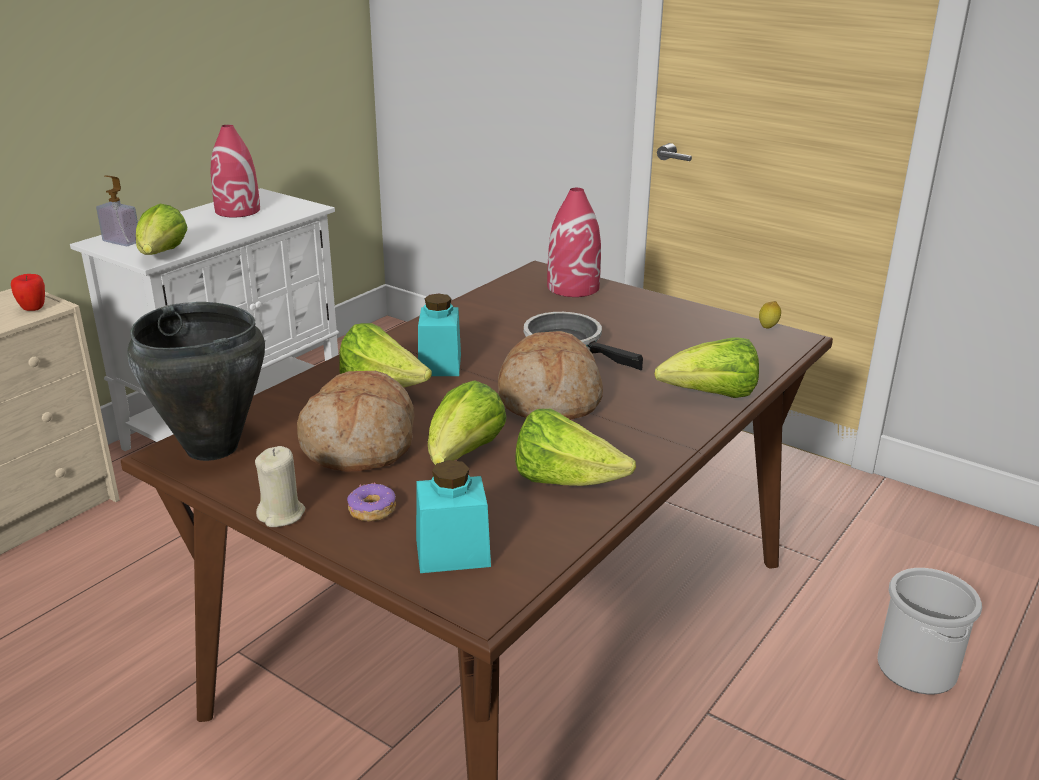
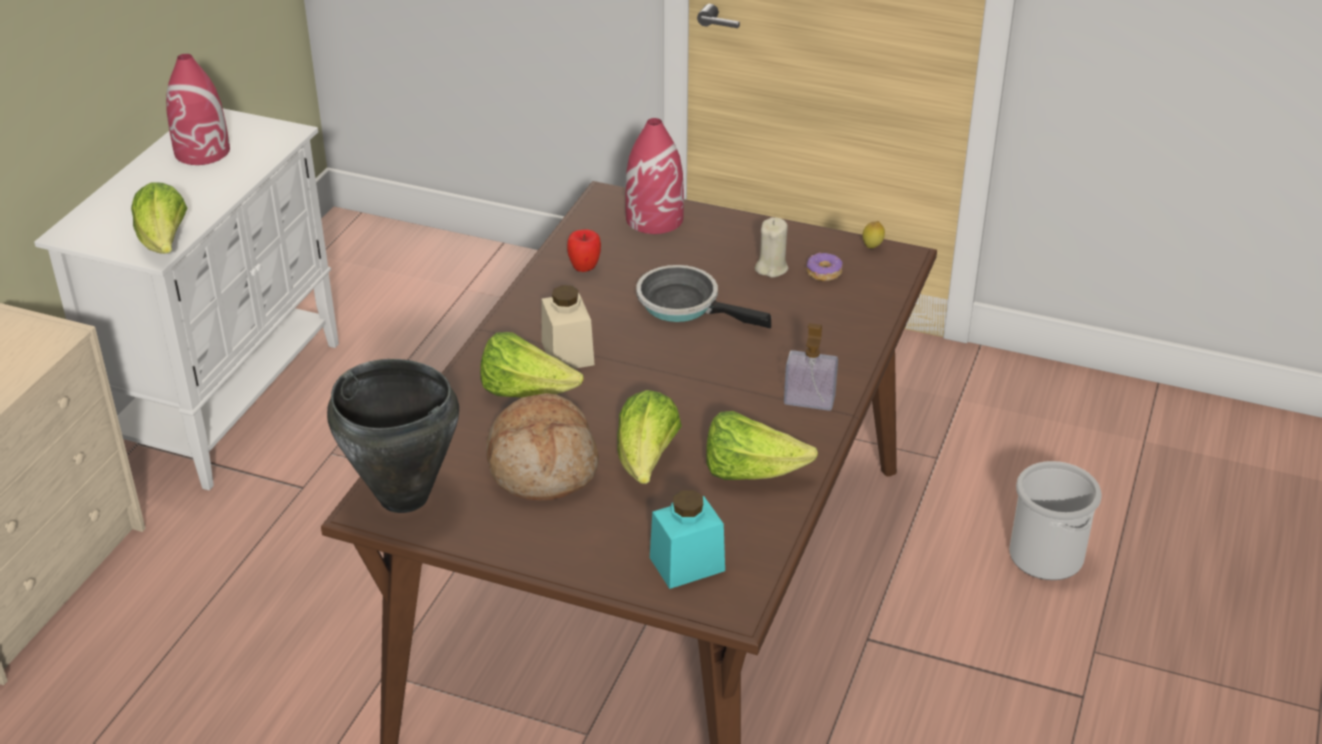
camera: 15 degrees left, 10 degrees up
(33, 309) = (45, 341): apple -> apple (584, 269)
(121, 241) = (97, 228): soap dispenser -> soap dispenser (809, 400)
(282, 514) = (517, 556): beige candle -> beige candle (771, 268)
(371, 510) = (594, 536): donut -> donut (823, 273)
(440, 364) = (567, 353): turquoise jar -> beige jar
(549, 398) = (695, 378): bread -> none
(710, 396) = (845, 348): lettuce -> none

